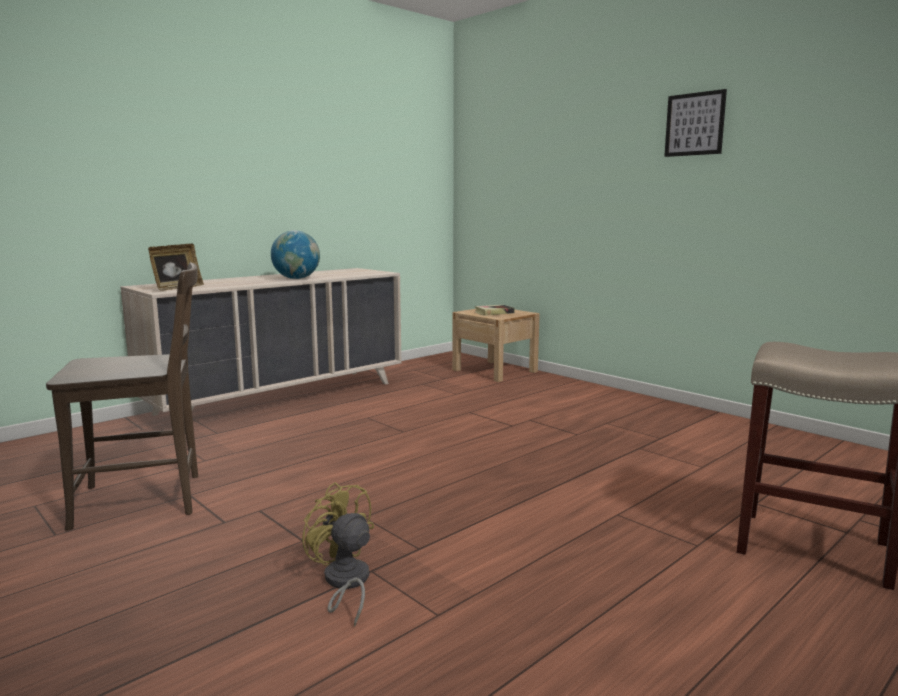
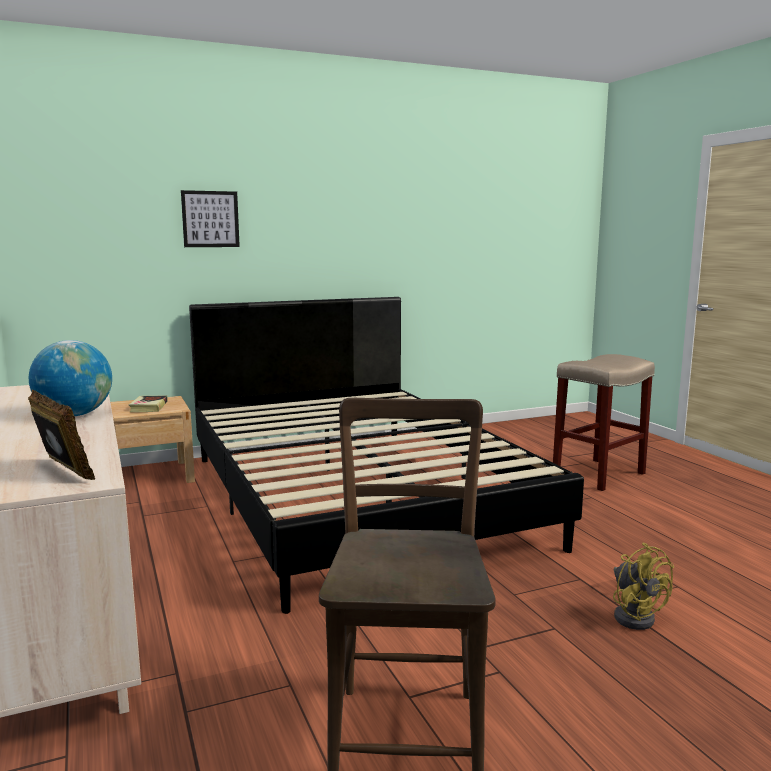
camera: 70 degrees left, 0 degrees up
(344, 583) = (634, 615): yellow fan -> yellow fan turned 90 degrees counterclockwise
(529, 430) = (356, 497): none -> black bed
(694, 124) = (333, 202): picture -> picture (210, 219)

